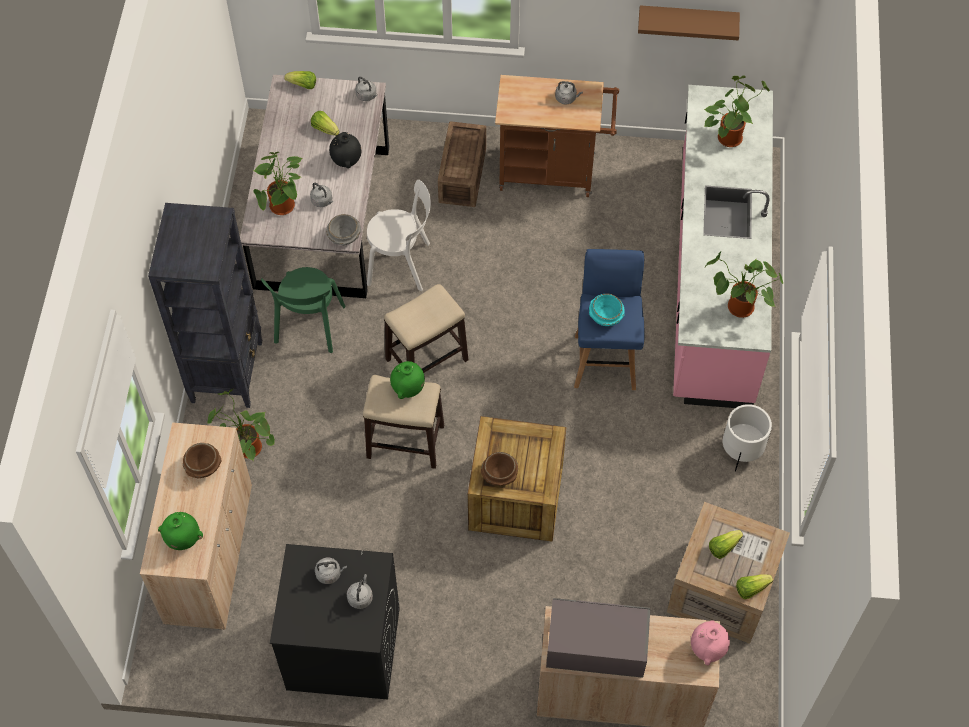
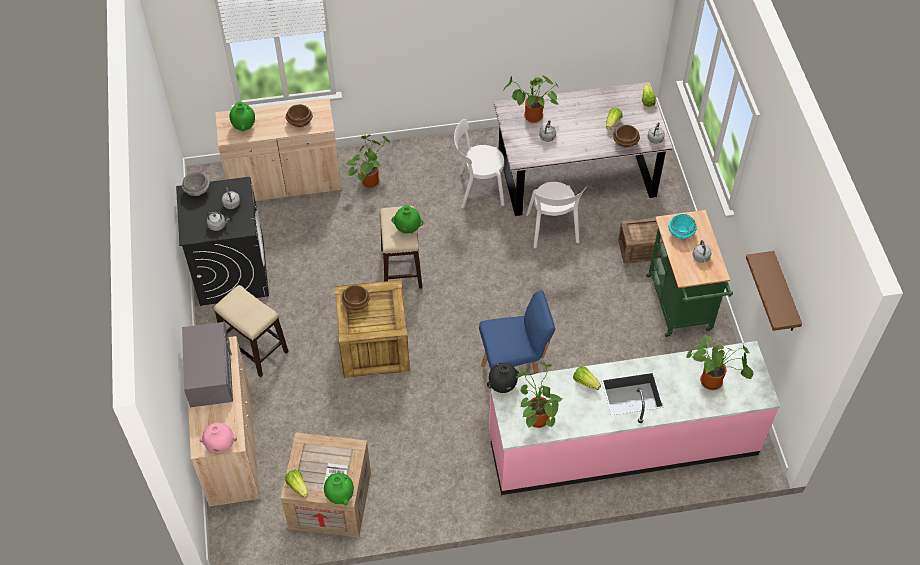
camera: 75 degrees right, 5 degrees down
(227, 371) = (426, 154): black bookcase -> none
(309, 327) = (478, 189): green chair -> white chair
(344, 237) = (520, 158): grey bowl -> grey bowl (197, 191)
(346, 161) = (588, 142): black vase -> black vase (502, 386)
(361, 125) = (625, 142): none -> brown bowl
(426, 360) = (474, 264): stool -> stool (254, 349)
(553, 172) = (680, 308): brown cart -> green cart
(606, 316) = (505, 332): turquoise bowl -> turquoise bowl (681, 232)
(723, 547) = (329, 460): lettuce -> lettuce (585, 382)
(741, 450) = (459, 493): white planter -> none
(772, 545) = (339, 495): none -> green vase

